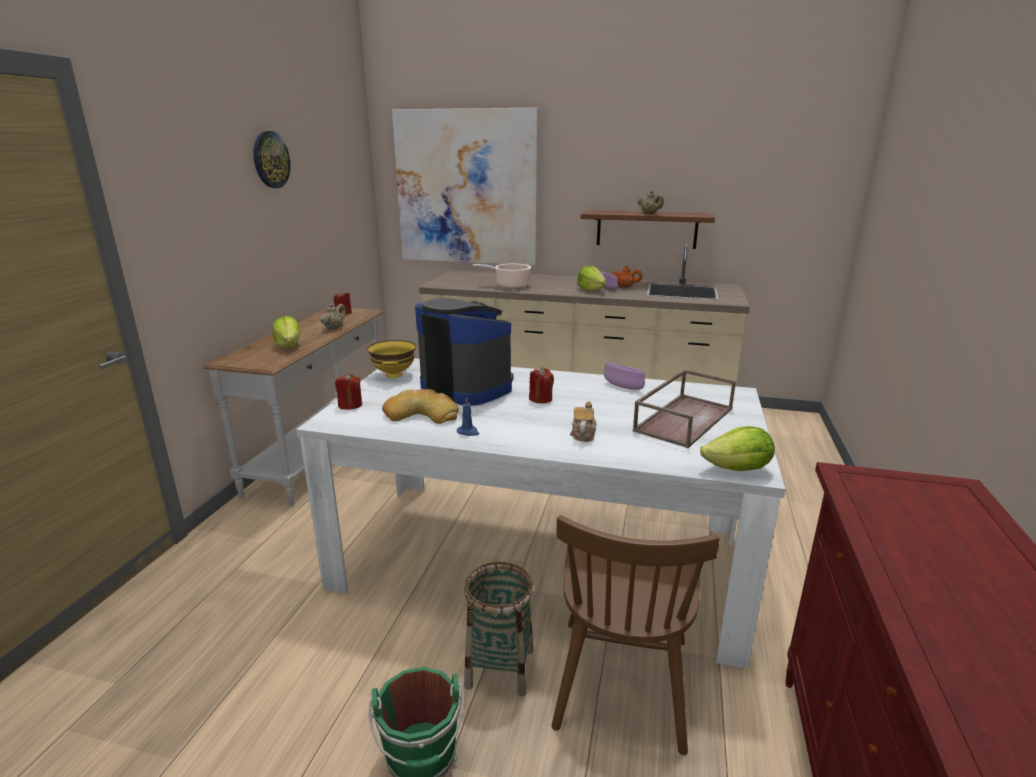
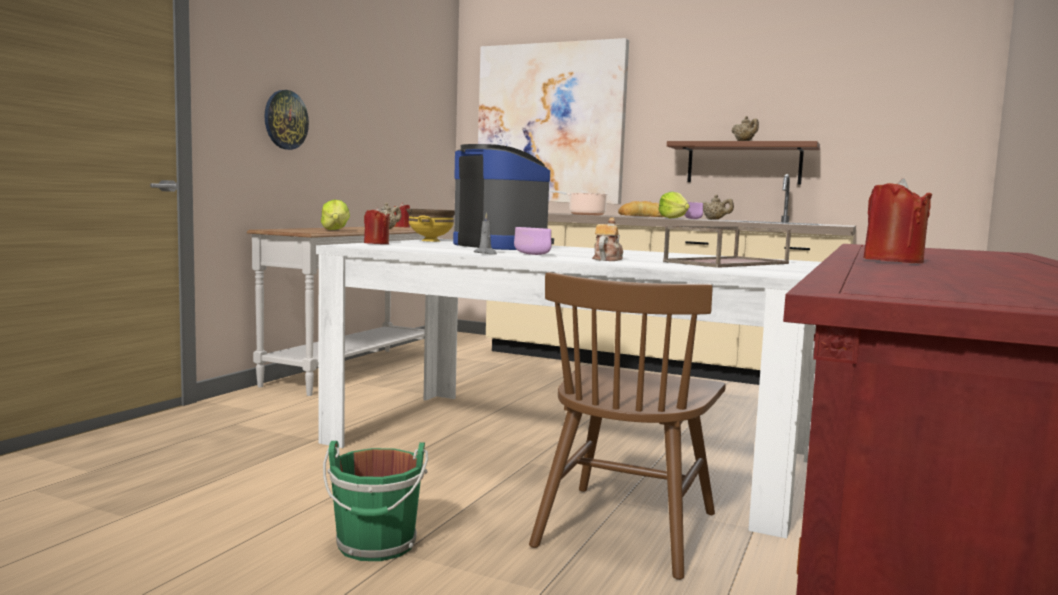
camera: 10 degrees right, 15 degrees down
(270, 160) = (349, 62): wall clock -> wall clock (285, 120)
(422, 413) = (445, 248): bread -> bread (643, 216)
(468, 432) = (486, 253): blue candle -> grey candle
(499, 668) = (487, 506): basket -> none
(540, 399) = (576, 252): red candle -> red candle (893, 261)
(623, 387) = (673, 254): purple bowl -> purple bowl (531, 254)
(625, 287) = (715, 219): orange teapot -> beige teapot
(738, 469) = (765, 273): lettuce -> none

